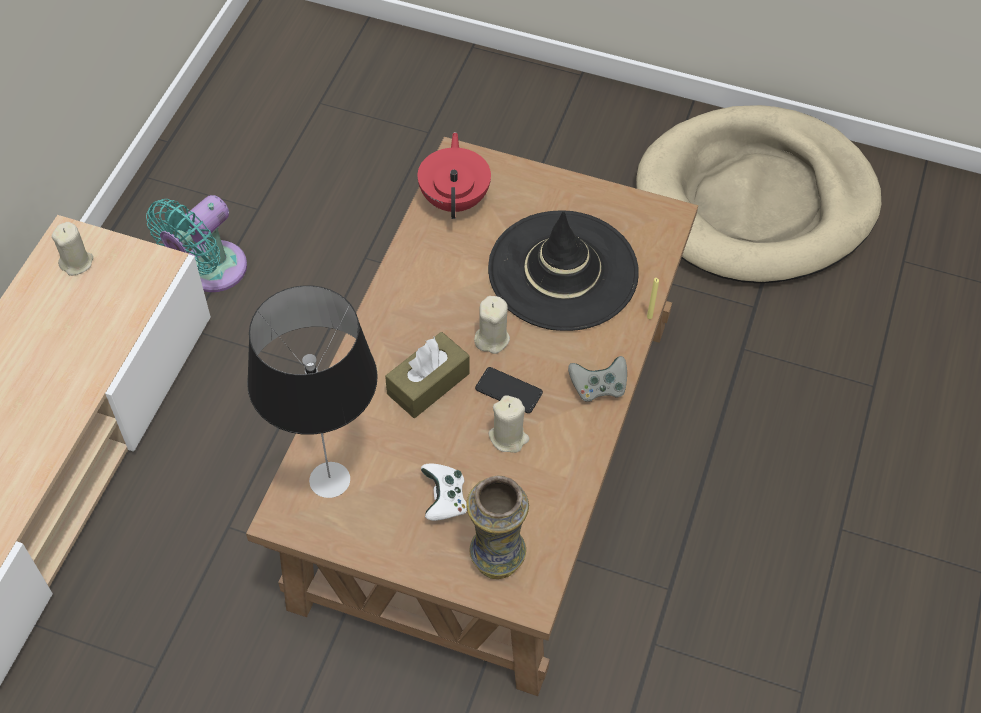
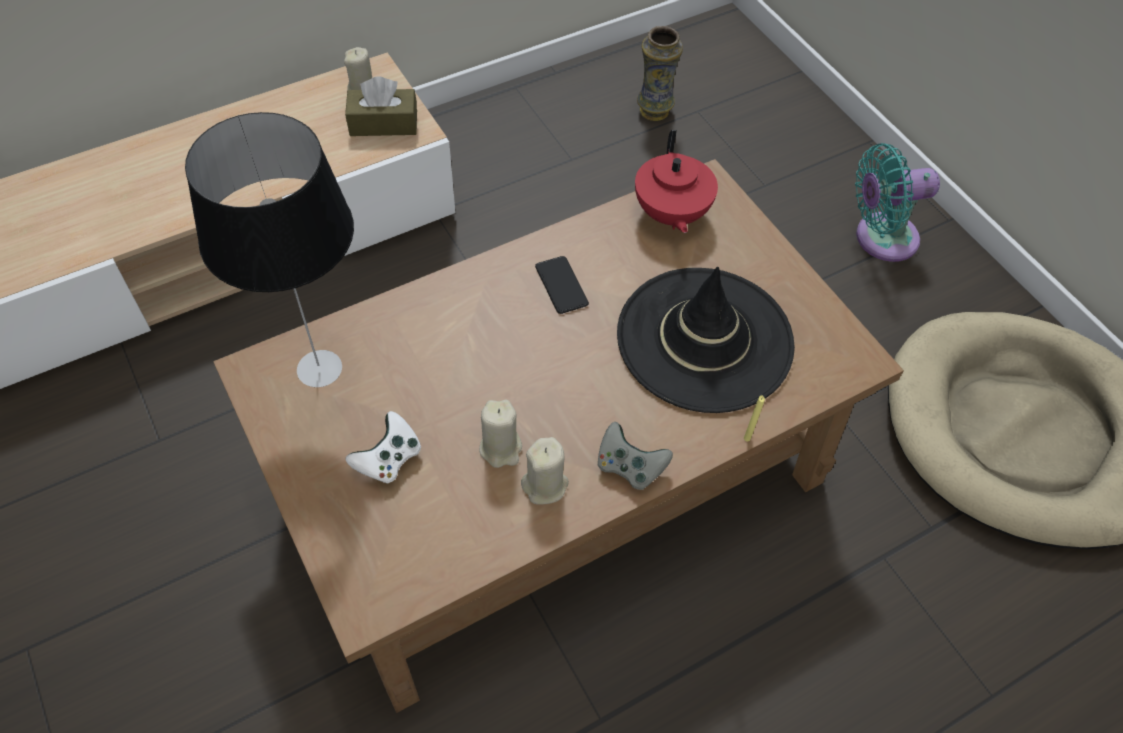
camera: 40 degrees right, 0 degrees up
(209, 272) = (490, 181): turquoise fan -> turquoise fan (879, 238)
(428, 384) = (483, 350): brown tissue box -> brown tissue box (383, 123)
(455, 199) = (670, 214): red teapot -> red teapot turned 135 degrees clockwise
(491, 338) = (578, 352): beige candle -> beige candle (545, 485)
(495, 559) = (374, 547): vase -> vase (653, 110)
(508, 391) = (544, 407): phone -> phone (561, 285)

